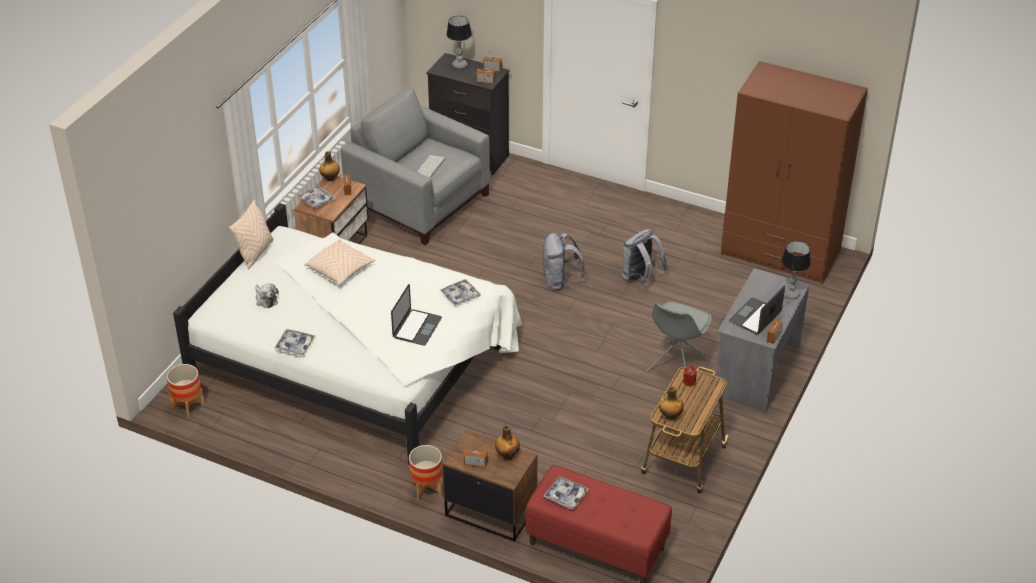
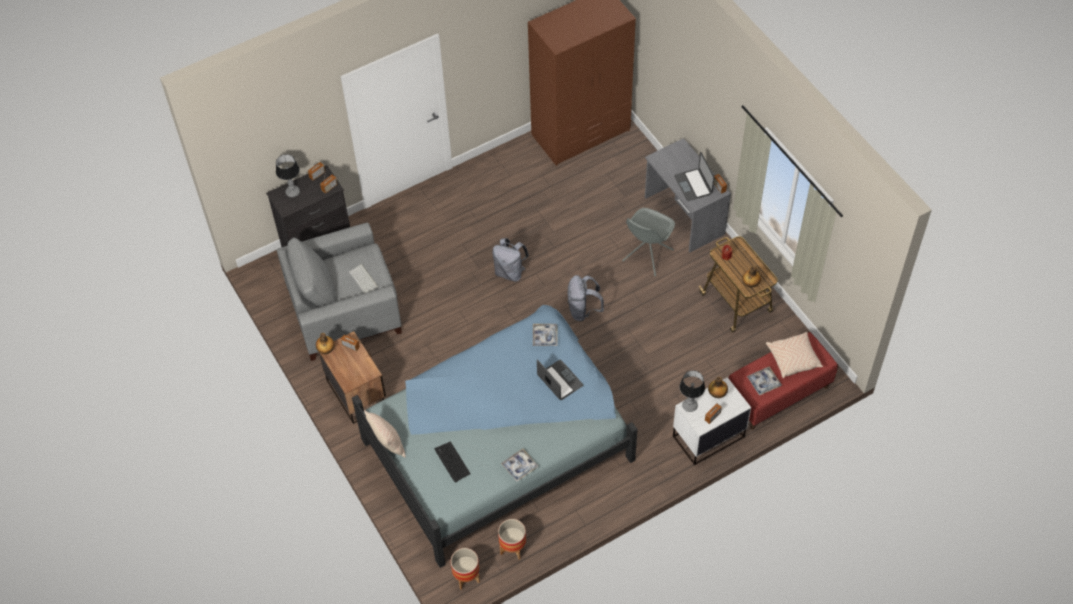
camera: 55 degrees left, 15 degrees up
(266, 300) = (452, 462): plush toy -> keyboard
(316, 200) = (347, 373): tray -> none
(340, 269) = (455, 396): beige pillow -> beige pillow (793, 359)
(358, 360) = (499, 440): white bed -> blue bed
(426, 489) = (661, 463): planter -> planter (513, 548)
(490, 511) = (707, 436): brown nightstand -> white nightstand
(640, 278) = (544, 224): grey backpack -> grey backpack (583, 310)
(676, 366) = (647, 256): grey chair -> grey chair turned 60 degrees clockwise
(790, 294) = (685, 153): table lamp -> table lamp (689, 406)

